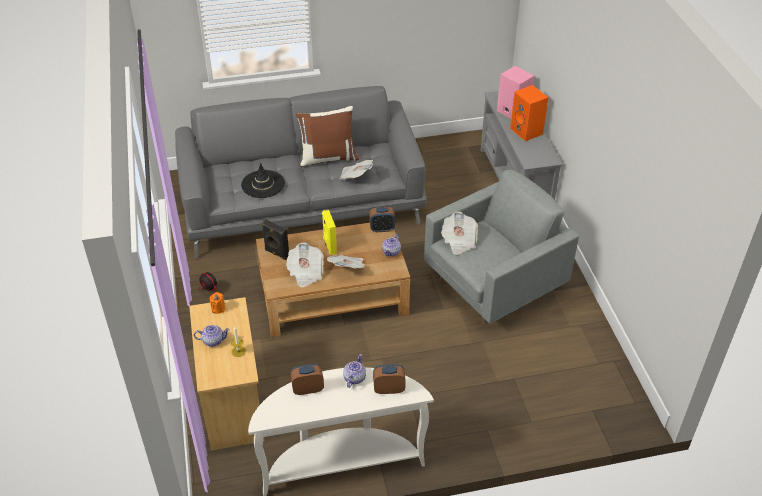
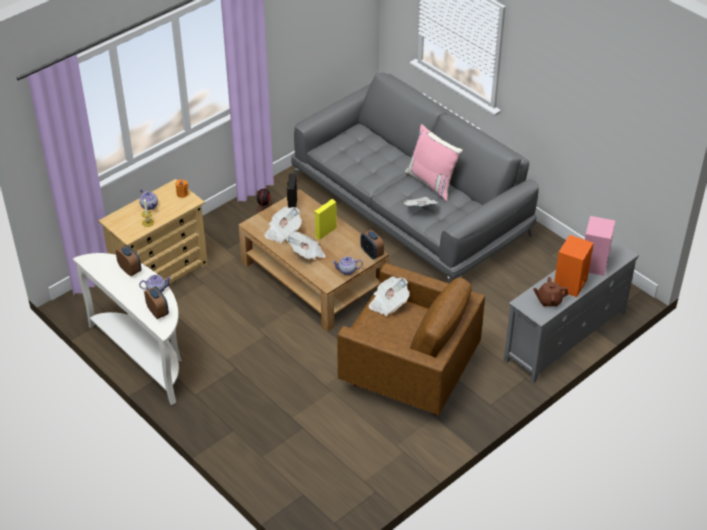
camera: 60 degrees right, 0 degrees up
(263, 184) = (362, 161): black hat -> none
(328, 157) = (432, 183): brown pillow -> pink pillow
(493, 285) = (408, 373): grey armchair -> brown armchair
(537, 148) = (549, 301): none -> brown teapot

